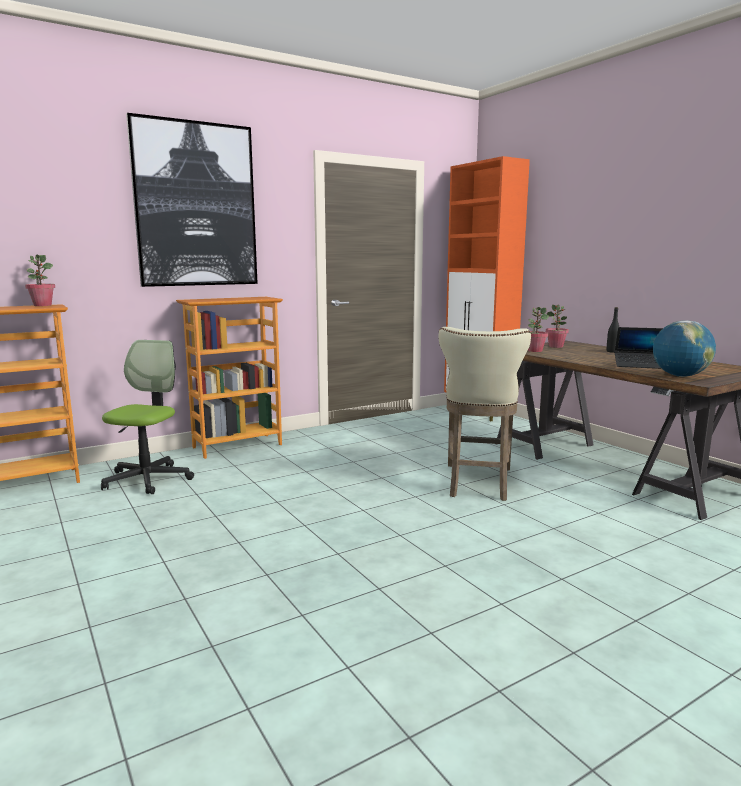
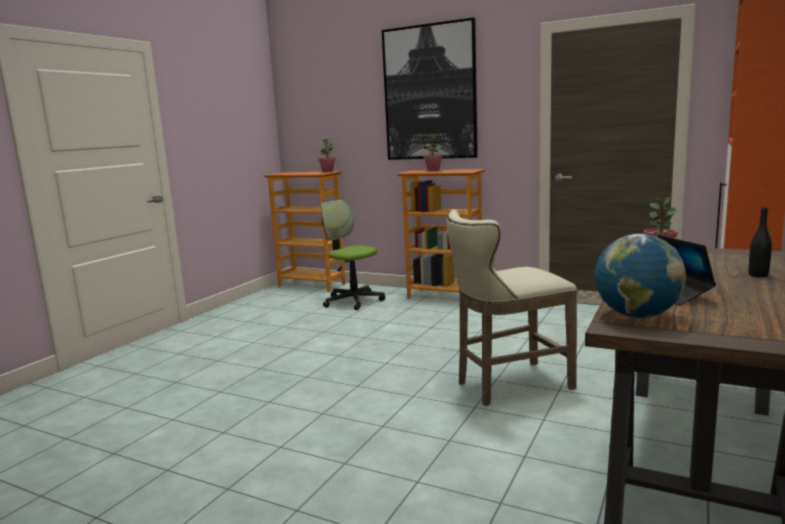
camera: 60 degrees right, 0 degrees up
(147, 479) = (353, 301): office chair -> office chair turned 120 degrees counterclockwise
(555, 346) = (718, 256): potted plant -> potted plant (433, 170)

